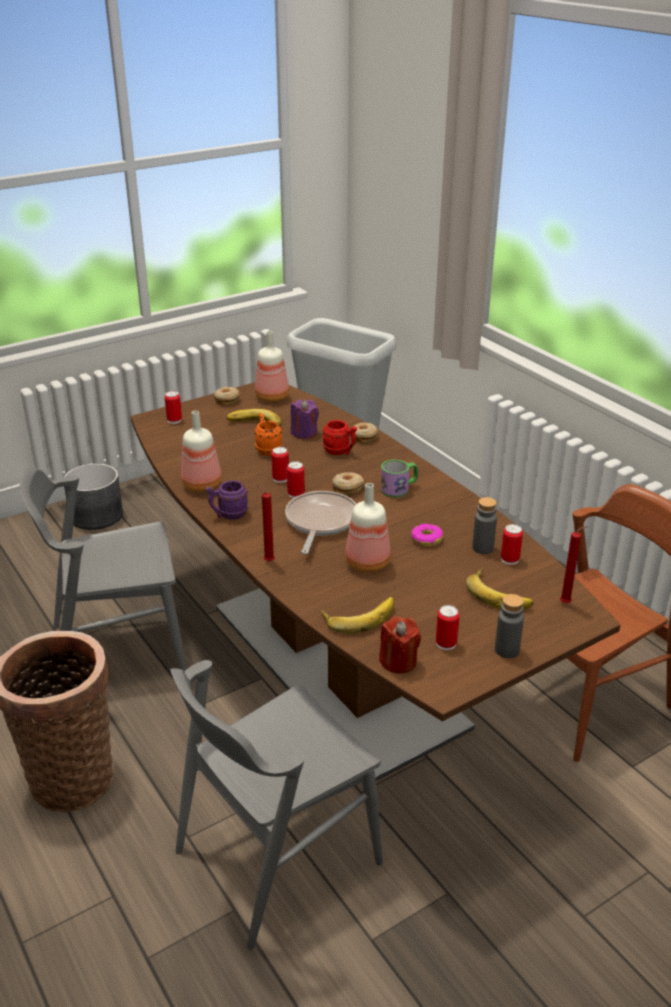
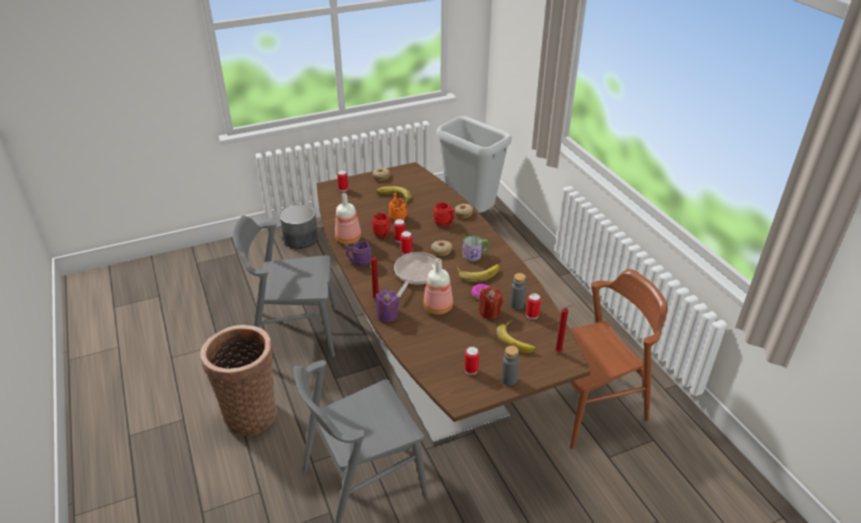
camera: 10 degrees right, 5 degrees up
(253, 475) = (382, 235): none -> red mug
(273, 397) = (412, 177): bottle -> none
(304, 433) = (425, 206): purple candle -> purple candle (387, 315)
(358, 616) = (421, 344): banana -> banana (478, 272)
(398, 661) = (437, 378): red candle -> red candle (489, 312)

